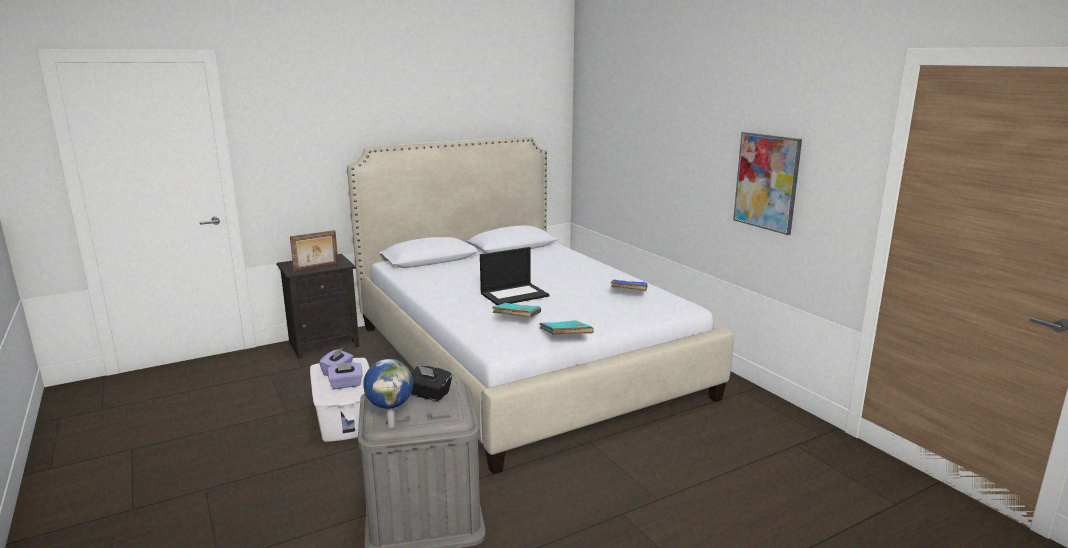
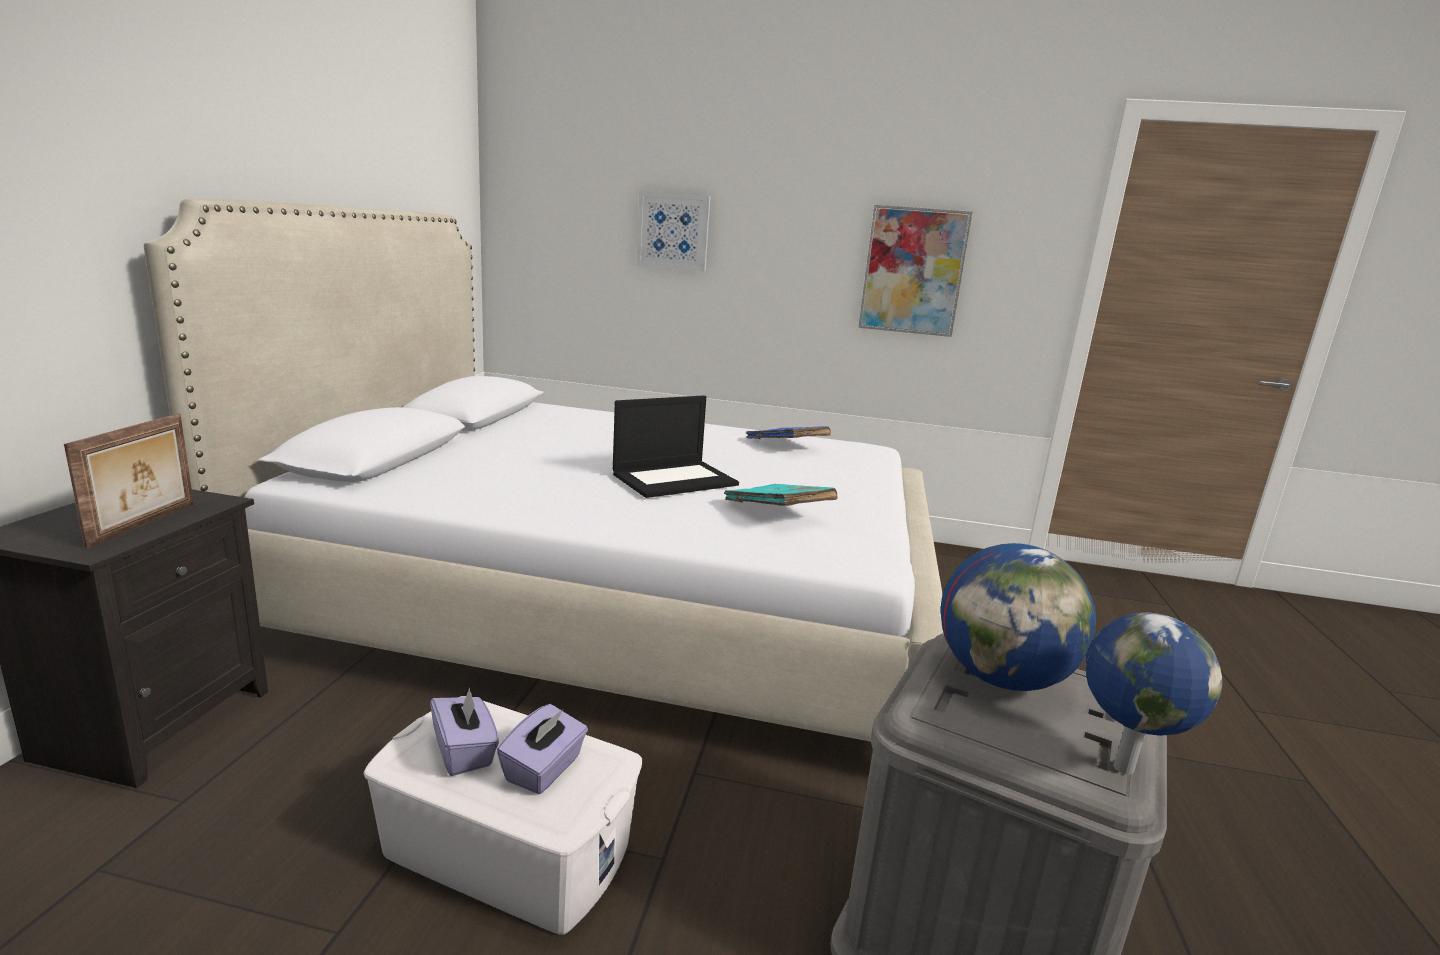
camera: 50 degrees left, 0 degrees up
(429, 394) = (1002, 678): black tissue box -> globe
(515, 294) = (675, 479): laptop -> laptop turned 45 degrees clockwise
(565, 337) = (886, 518): turquoise book -> none
(645, 145) = (673, 231): none -> picture

